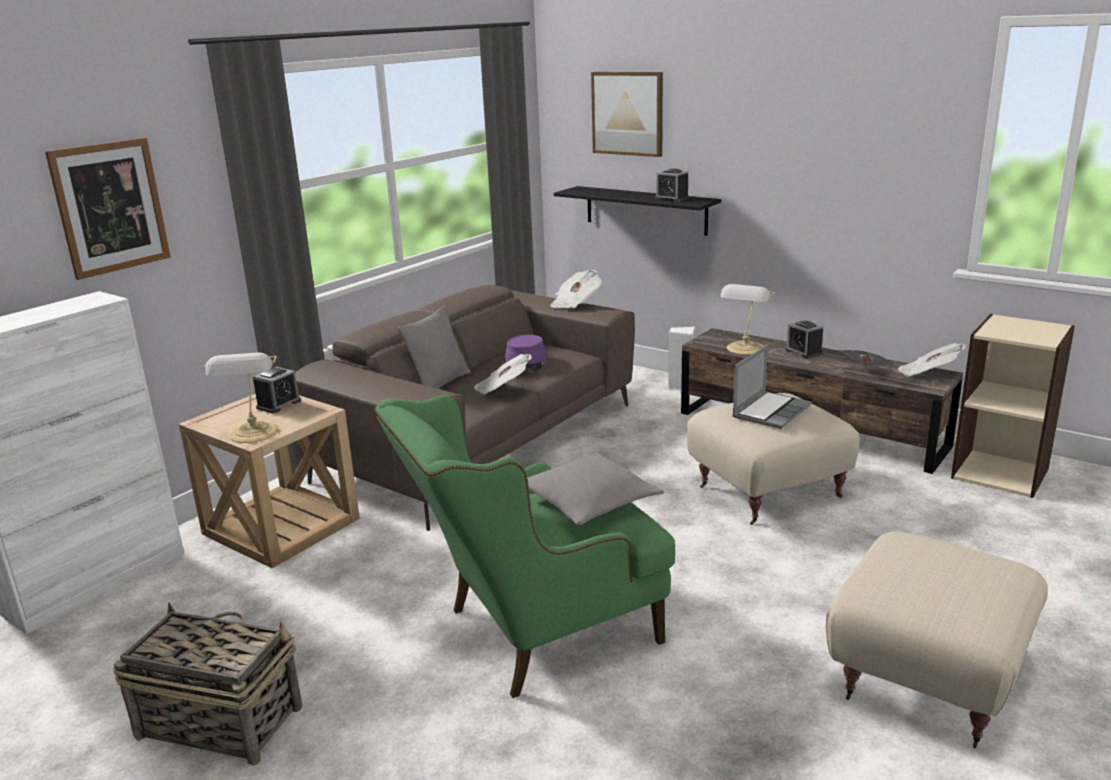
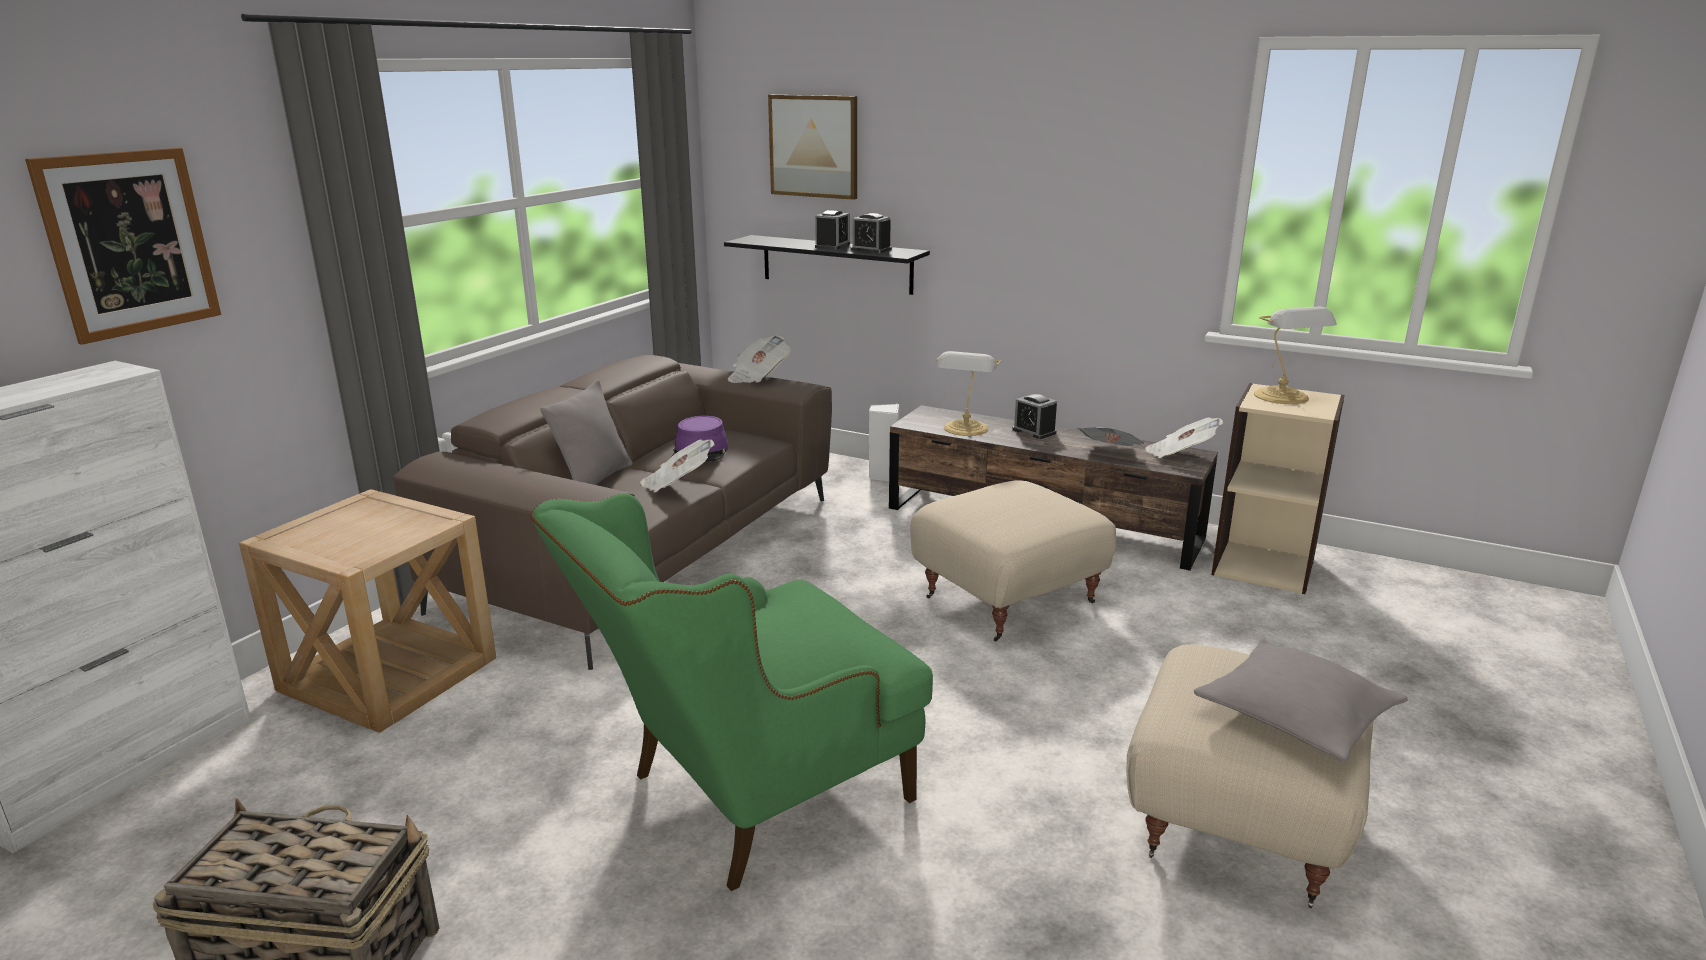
camera: 10 degrees left, 0 degrees up
(253, 433) = (349, 552): table lamp -> table lamp (1283, 397)
(278, 404) = (382, 512): alarm clock -> alarm clock (832, 246)
(589, 501) = (817, 625): grey pillow -> grey pillow (1295, 715)
(771, 411) = (1011, 502): laptop -> none

